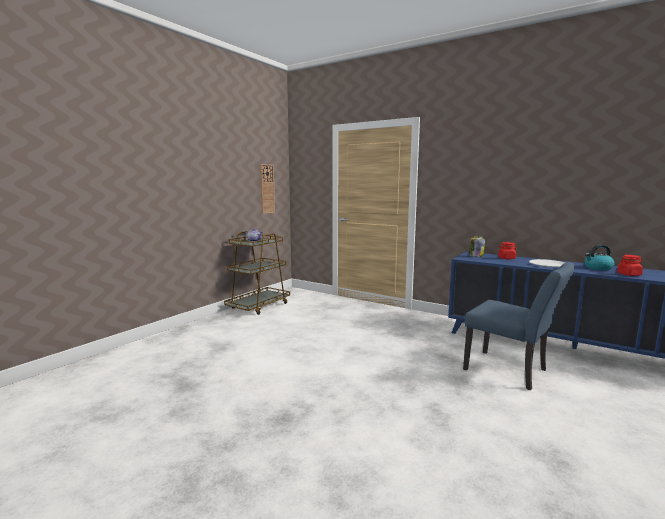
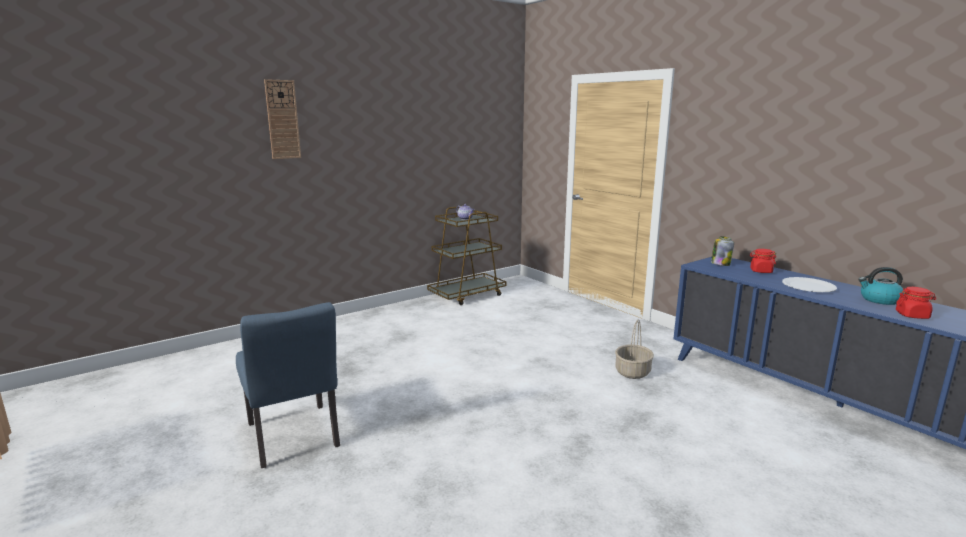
camera: 20 degrees right, 5 degrees up
(267, 189) = (490, 155): wall clock -> wall clock (282, 119)
(429, 347) = (633, 372): none -> basket
(511, 371) = (715, 419): blue chair -> blue chair (294, 439)

